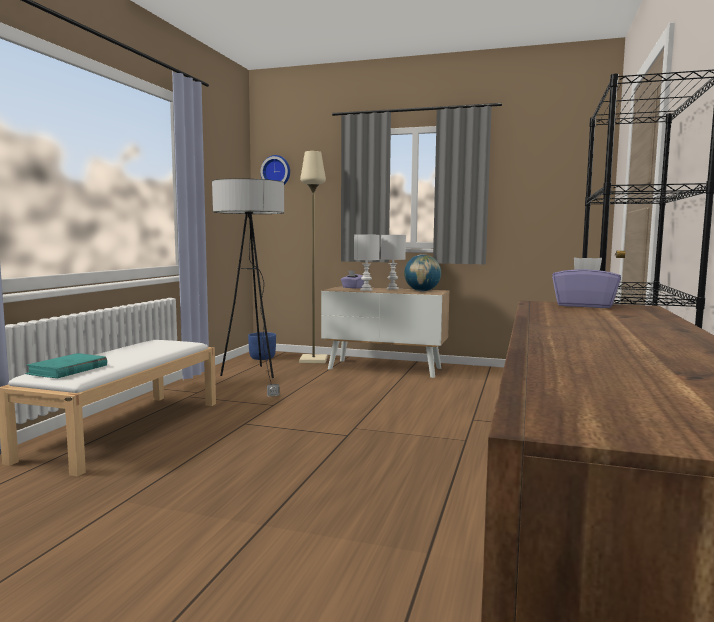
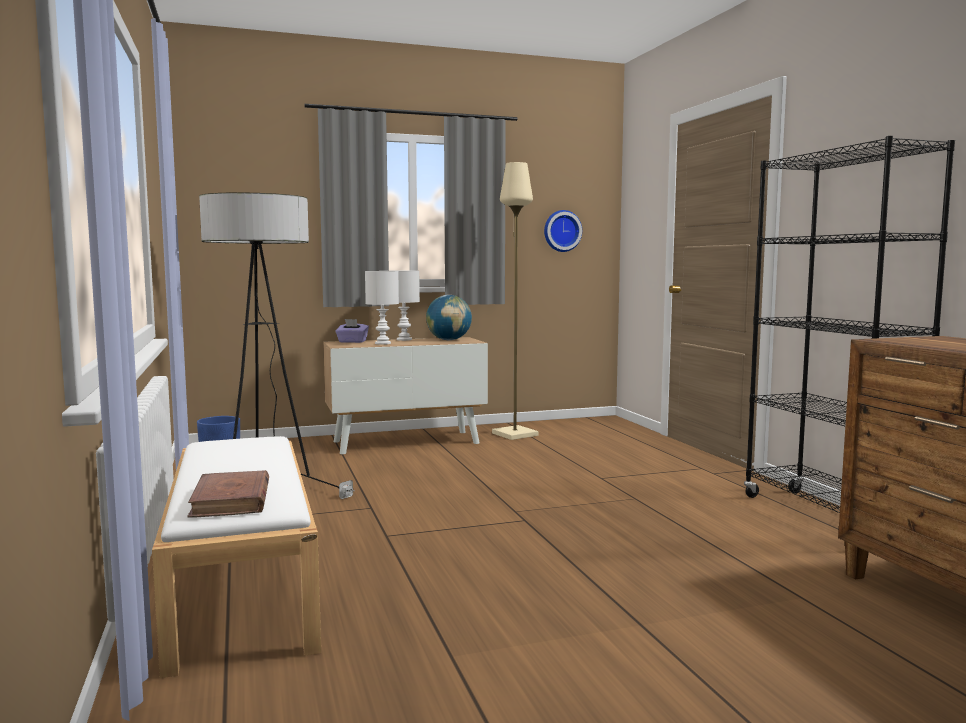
camera: 35 degrees left, 0 degrees up
(67, 370) = (231, 500): turquoise book -> brown book
(276, 172) = (209, 179): wall clock -> wall clock (561, 231)
(313, 360) = (297, 446): beige floor lamp -> beige floor lamp (514, 434)
(584, 305) = (916, 339): purple tissue box -> none

